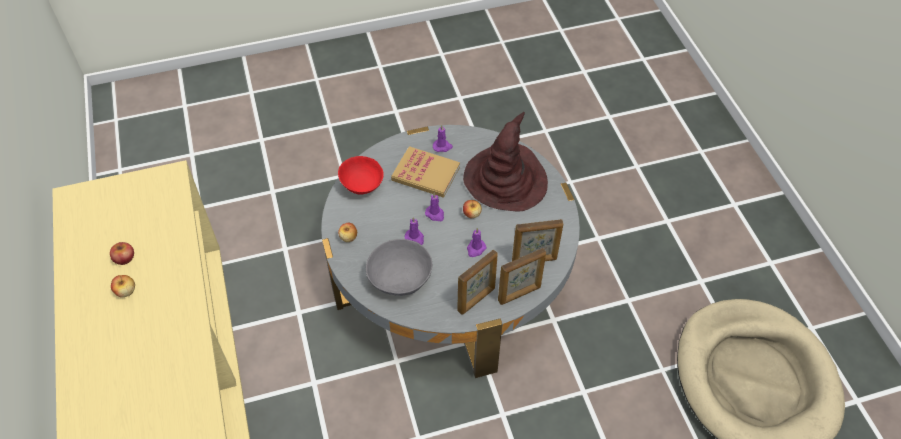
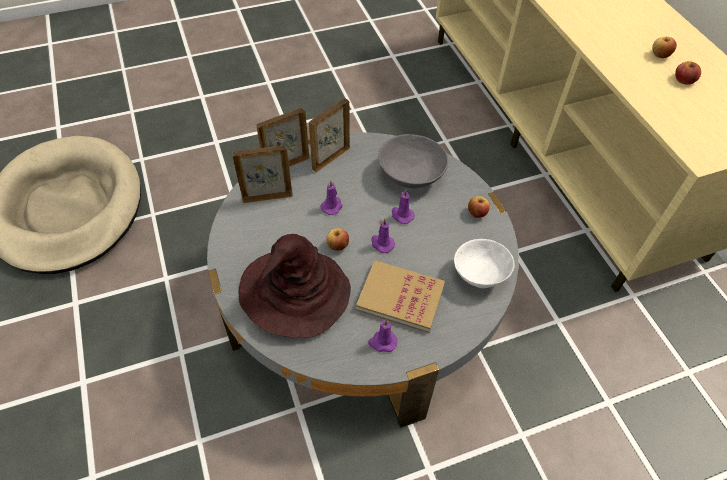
camera: 175 degrees right, 0 degrees up
(362, 187) = (479, 275): red bowl -> white bowl

